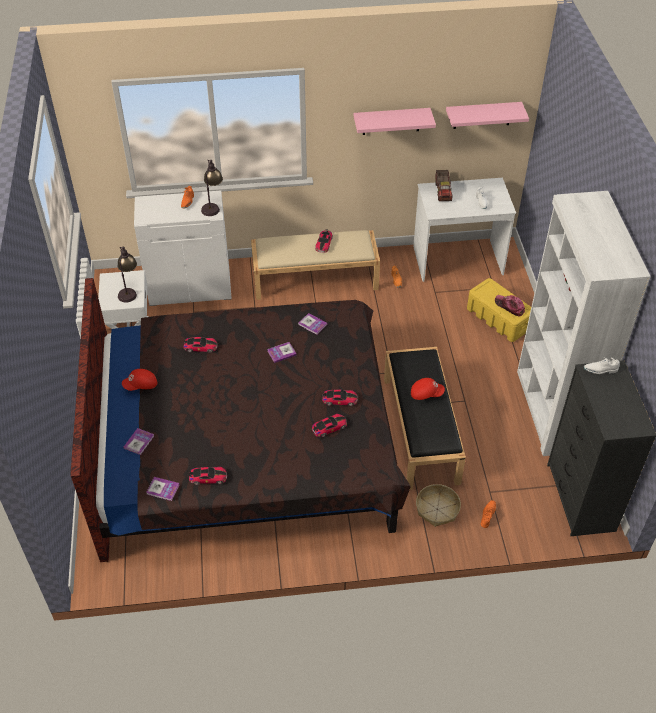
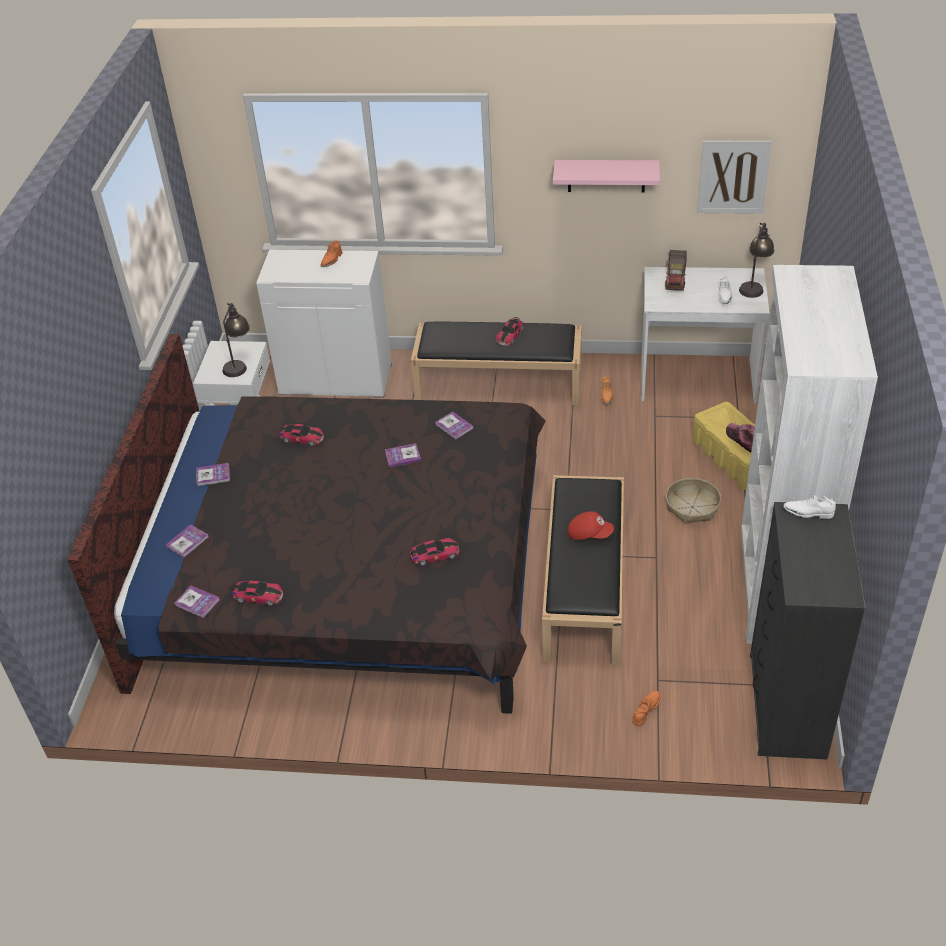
camera: 15 degrees right, 5 degrees down
(141, 385) = (213, 475): red cap -> book
(213, 205) = (361, 267): table lamp -> table lamp (754, 285)
(316, 278) = (500, 383): beige bench -> black bench
(339, 400) = (459, 522): toy car -> none
(437, 509) = (578, 692): basket -> basket (692, 507)
(482, 115) = (733, 176): pink shelf -> picture

